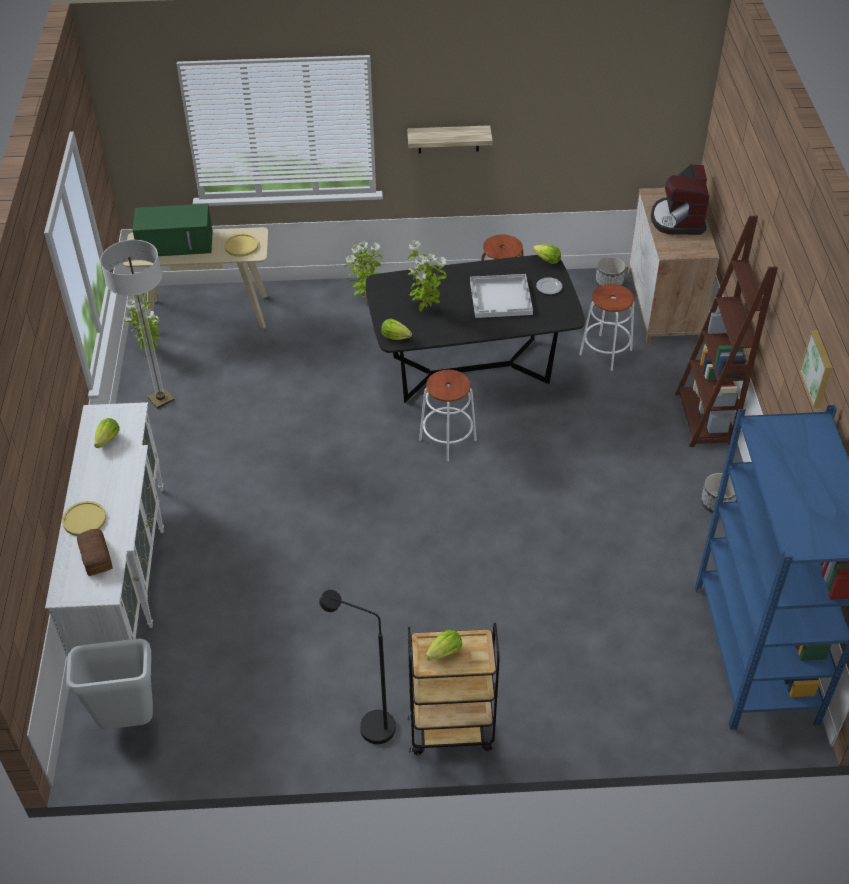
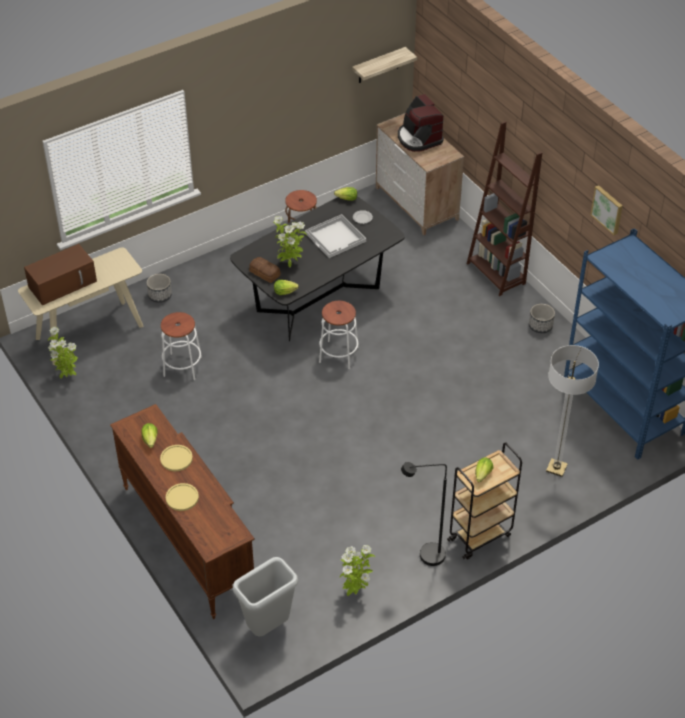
camera: 30 degrees left, 0 degrees up
(95, 557) = (212, 518): bread -> bread (265, 274)
(126, 579) = (188, 541): white cabinet -> brown cabinet
(161, 399) = (107, 409): floor lamp -> floor lamp (556, 468)
(177, 243) = (63, 283): green microwave -> brown microwave
(241, 246) = (115, 267): yellow plate -> yellow plate (176, 458)
(366, 298) = (202, 275): potted plant -> potted plant (355, 591)
(448, 139) = (242, 133): shelf -> shelf (378, 65)
(605, 352) = (401, 252): white stool -> white stool (182, 366)
(609, 283) = (368, 201): planter -> planter (160, 295)

